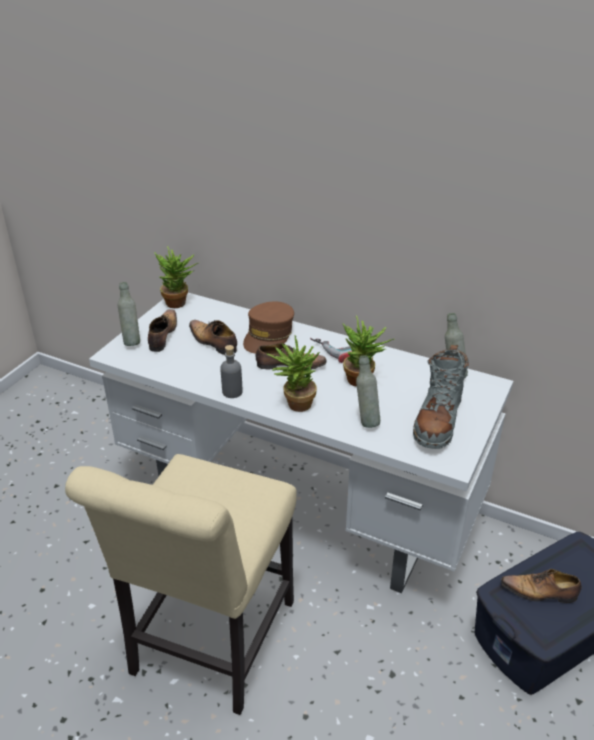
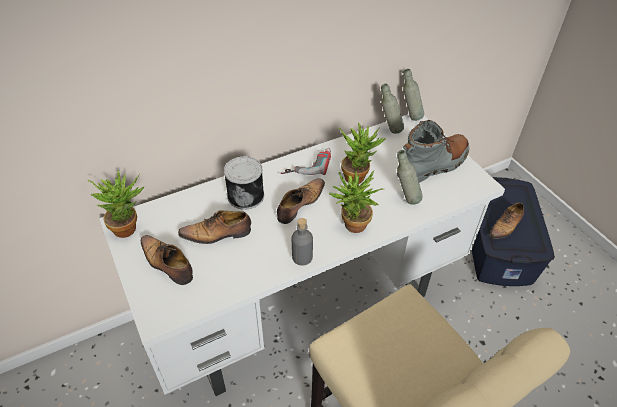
camera: 55 degrees left, 10 degrees up
(132, 341) = (151, 292): grey bottle -> grey bottle (409, 117)
(268, 336) = (246, 195): brown cap -> can
(438, 420) = (433, 165): grey boot -> grey boot turned 90 degrees counterclockwise

